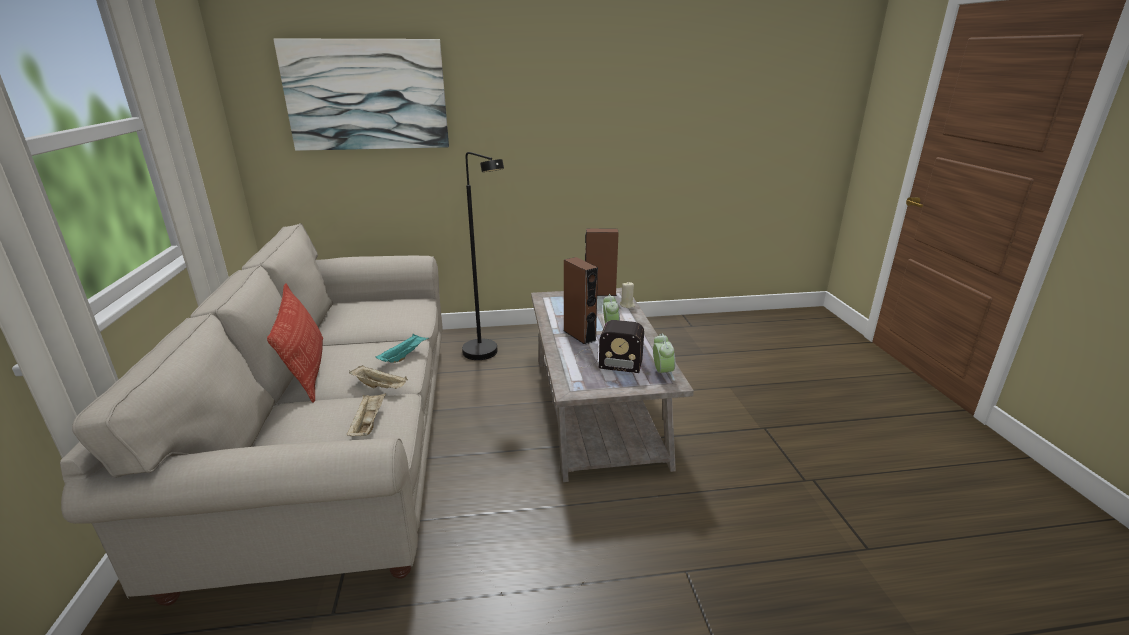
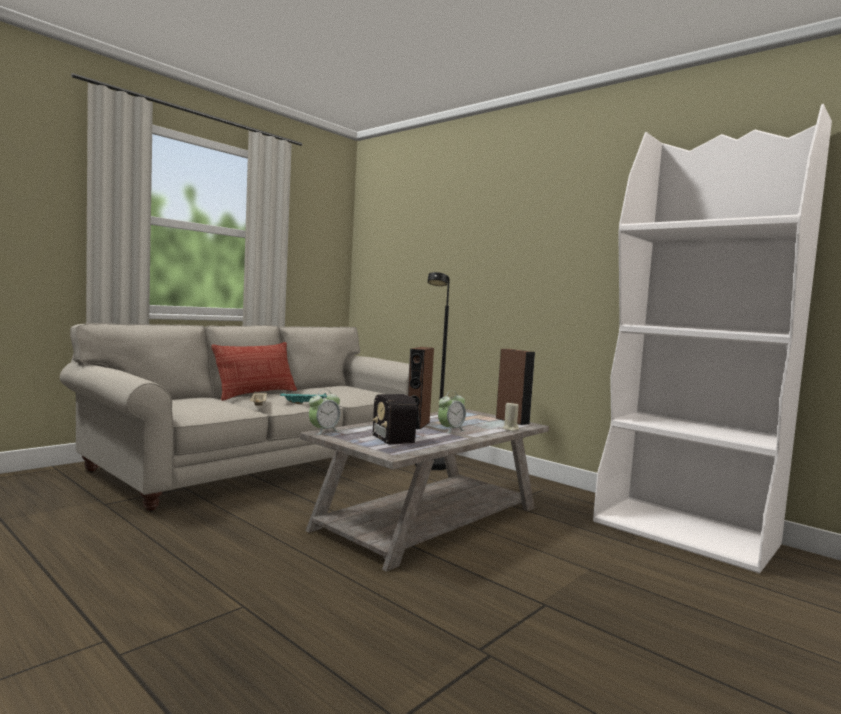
camera: 50 degrees right, 20 degrees down
(367, 95) = (420, 241): picture -> none
(368, 424) = (208, 407): beige tray -> none
(662, 373) = (403, 450): alarm clock -> alarm clock (324, 431)
(706, 328) = (686, 533): none -> white bookcase

